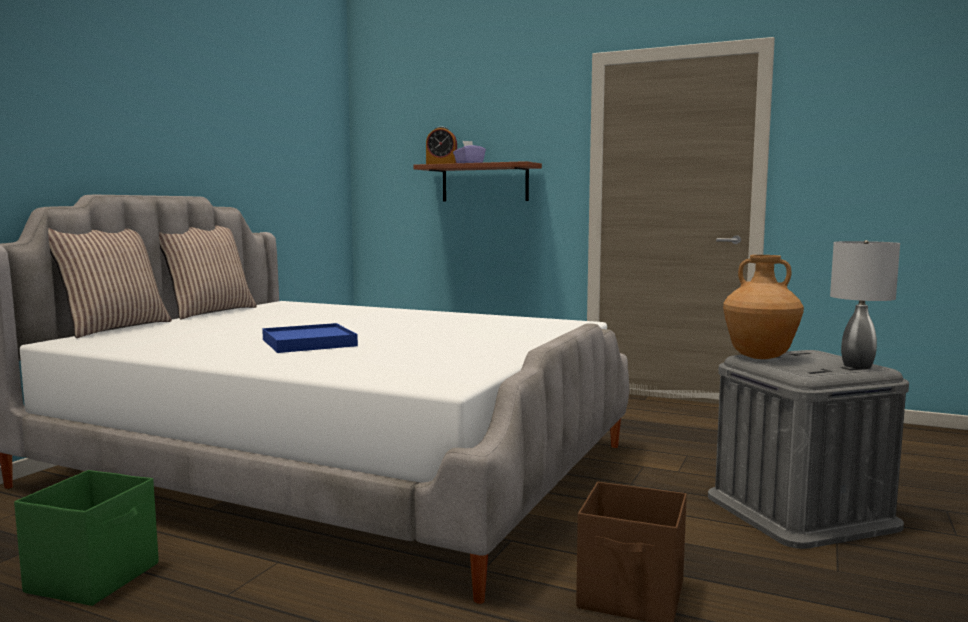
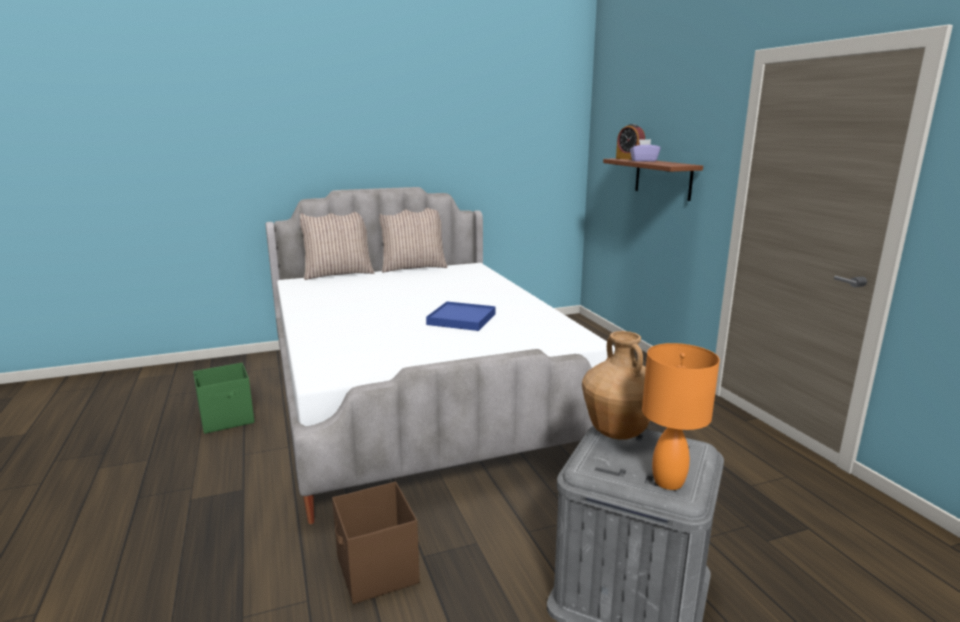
camera: 45 degrees right, 10 degrees up
(308, 343) = (374, 314): blue tray -> blue tray (461, 319)
(858, 366) = (669, 482): grey table lamp -> orange table lamp

